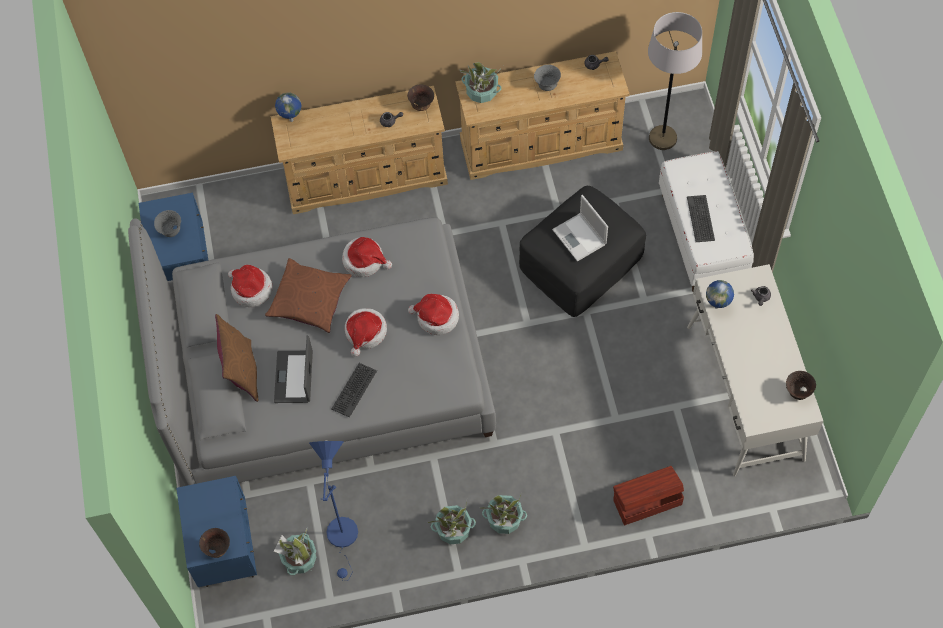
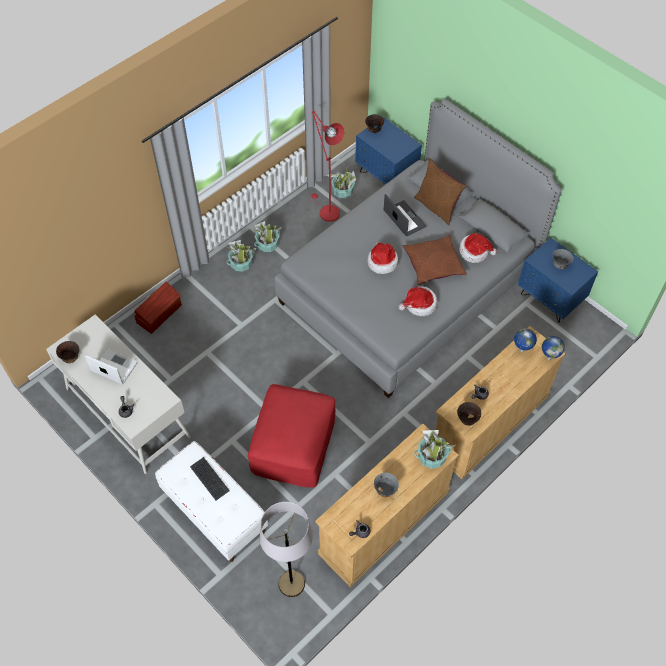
camera: 145 degrees right, 5 degrees down
(343, 538) = (326, 211): blue floor lamp -> red floor lamp
(353, 389) = (363, 229): keyboard -> none
(436, 318) = (345, 293): hat -> none
(580, 237) = (290, 415): laptop -> laptop (113, 366)
(580, 261) = (293, 444): black ottoman -> red ottoman
(717, 306) = (155, 388): globe -> globe (521, 350)

